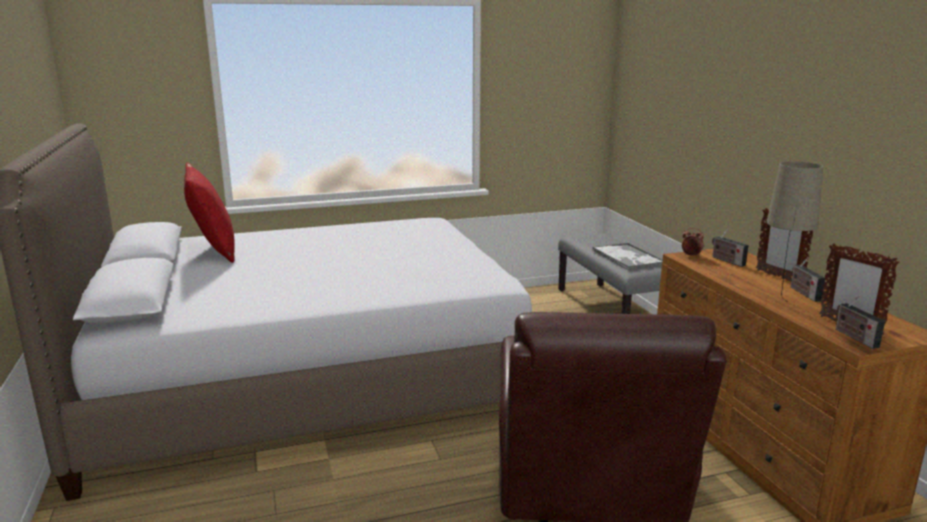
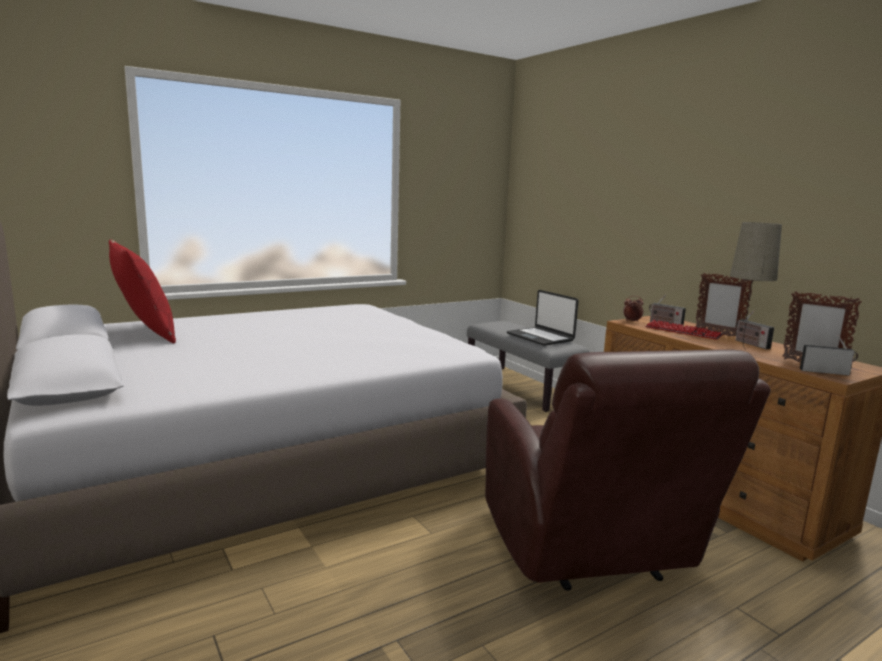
camera: 15 degrees left, 5 degrees down
(628, 257) = (540, 337): tray -> laptop
(738, 272) = (683, 332): none -> keyboard
(854, 337) = (826, 372): radio -> radio turned 135 degrees clockwise

